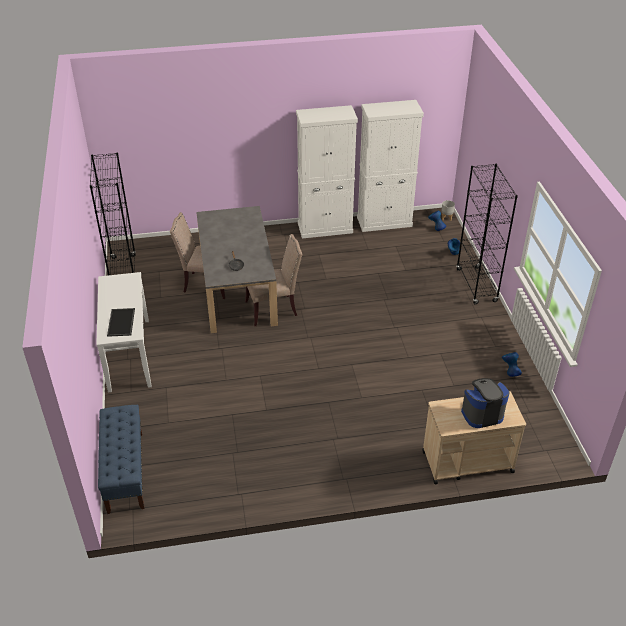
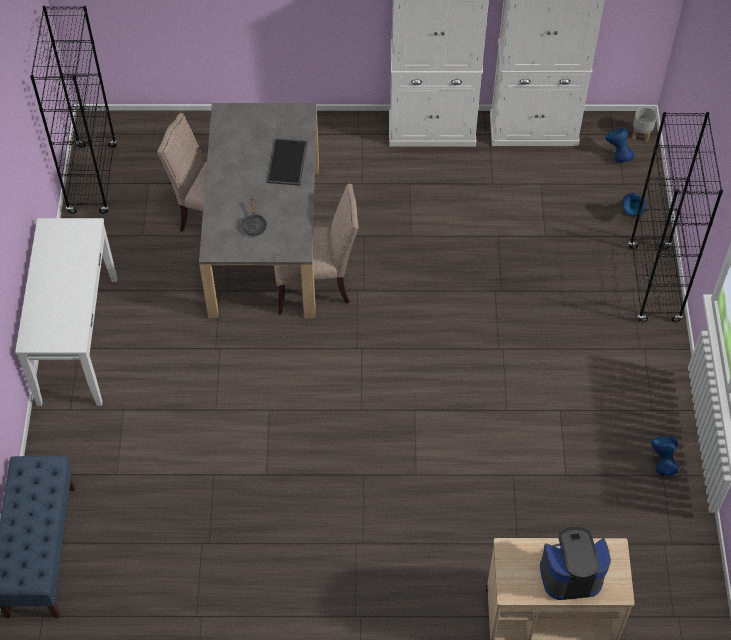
camera: 10 degrees right, 15 degrees up
(122, 322) = (59, 315): tray -> tray (288, 162)

